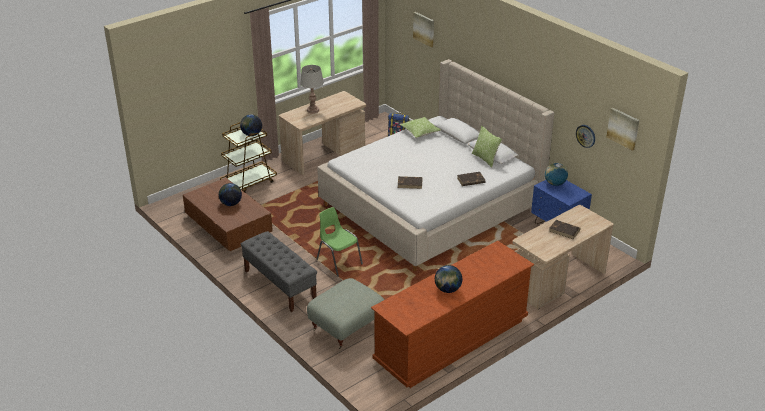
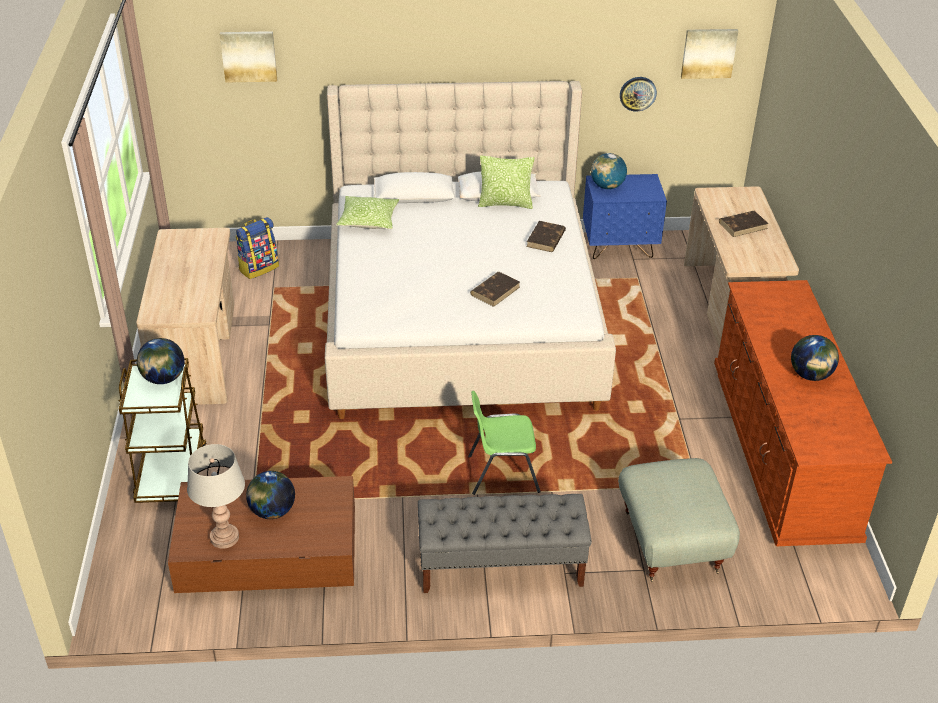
camera: 55 degrees left, 5 degrees up
(313, 110) = (175, 284): grey table lamp -> grey table lamp (224, 537)

